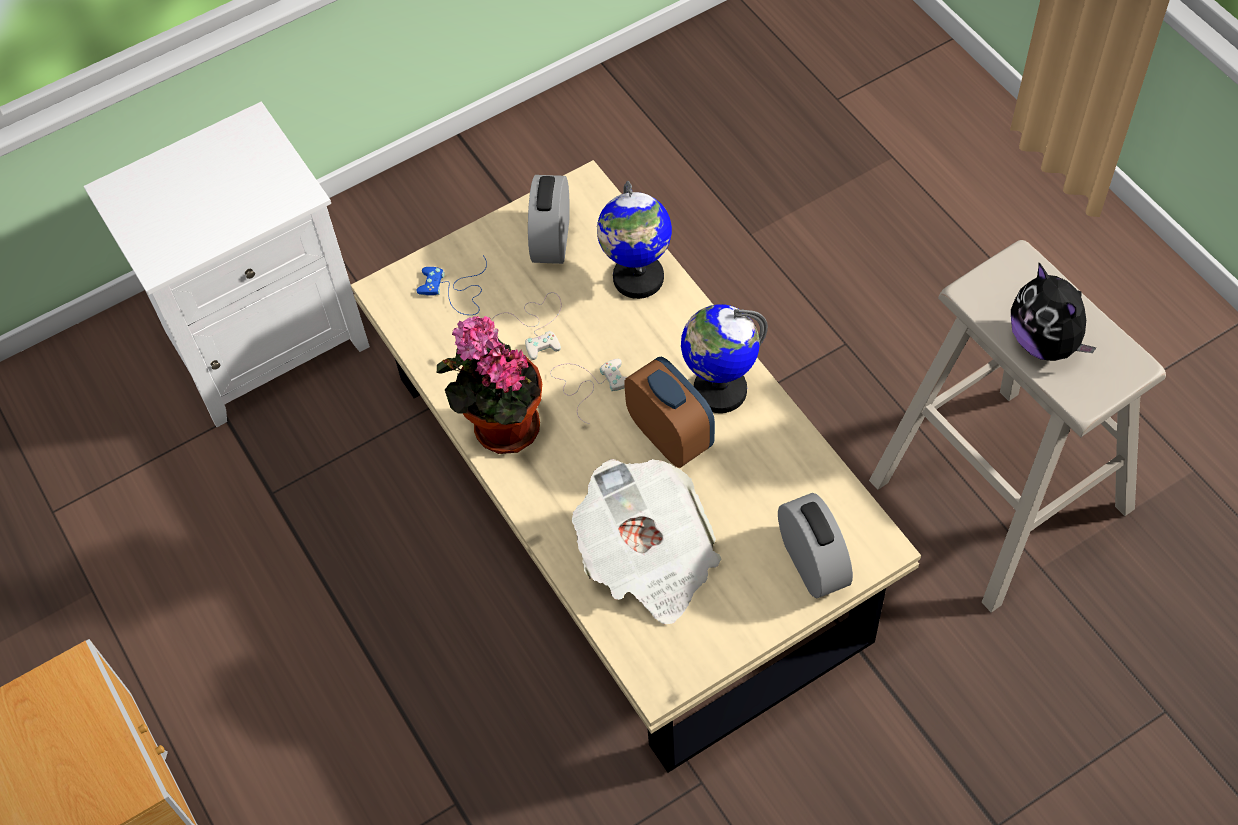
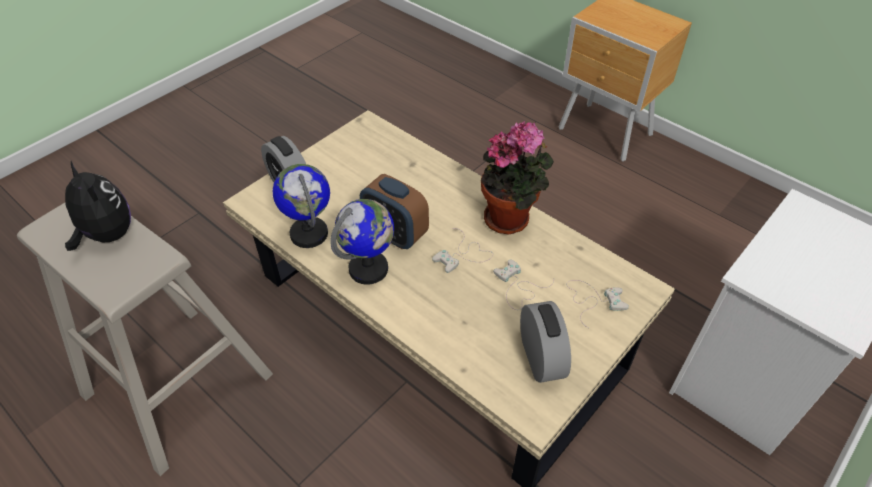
camera: 160 degrees right, 10 degrees down
(456, 290) = (593, 300): blue game controller -> white game controller
(637, 278) = (456, 339): globe -> globe (309, 233)
(648, 558) = (389, 171): newspaper -> none

